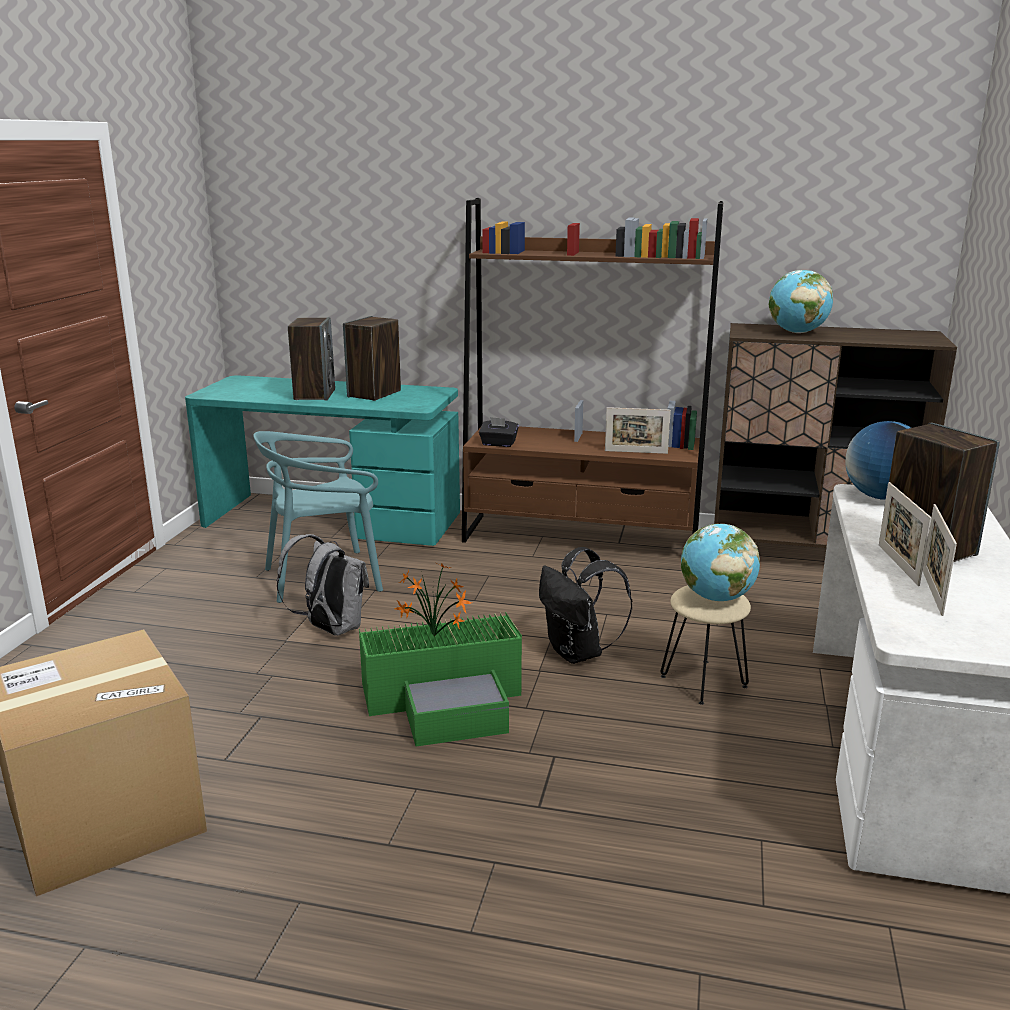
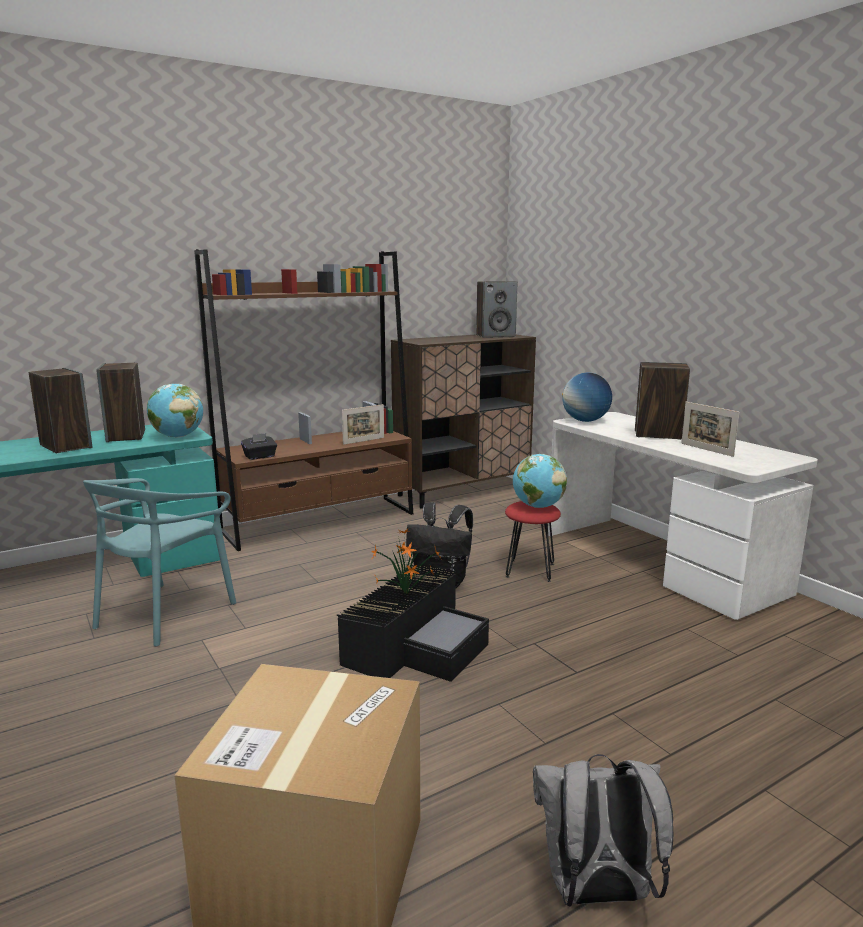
camera: 45 degrees left, 5 degrees down
(330, 629) = (243, 644): grey backpack -> grey backpack (596, 893)
(447, 699) = (416, 645): green storage box -> black storage box
(703, 681) = (529, 570): beige stool -> red stool
(797, 332) = (444, 339): globe -> globe (177, 436)
(897, 336) = (495, 336): none -> speaker
(898, 564) = (667, 444): picture frame -> none

